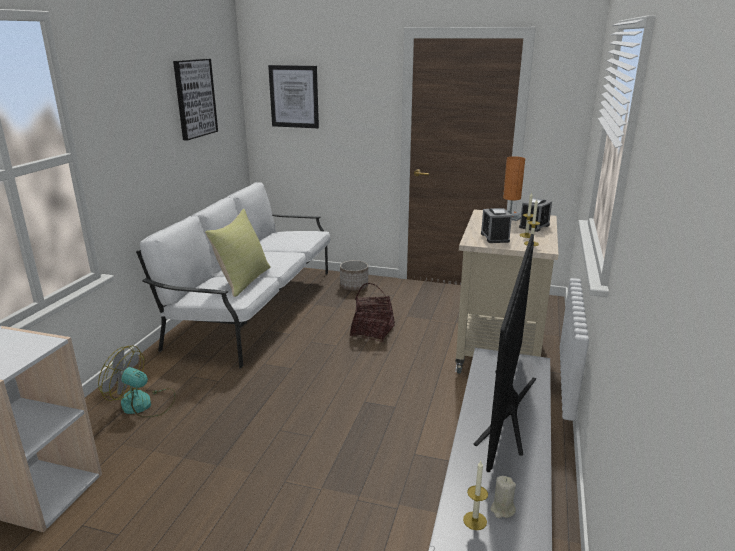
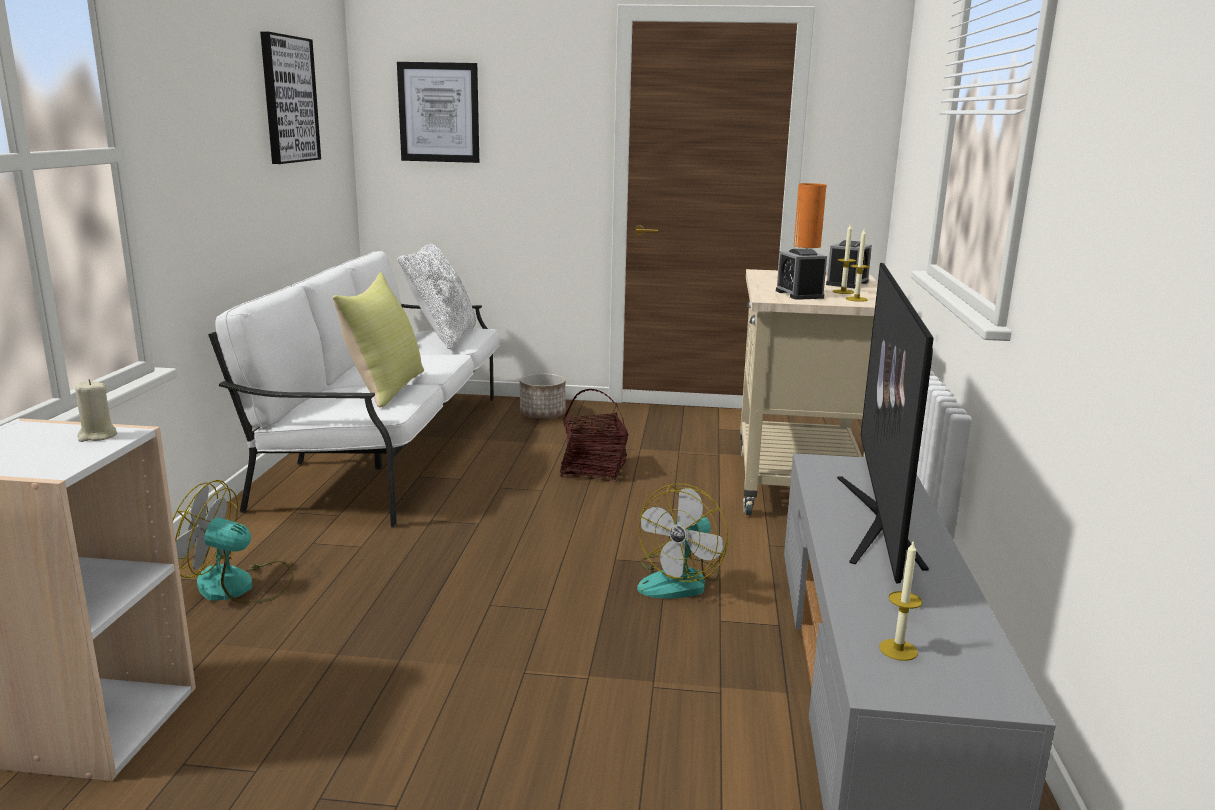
camera: 10 degrees left, 5 degrees down
(292, 238) = (442, 336): none -> white pillow
(399, 421) = (680, 580): none -> fan
(502, 510) = (931, 634): beige candle -> beige candle (97, 436)

